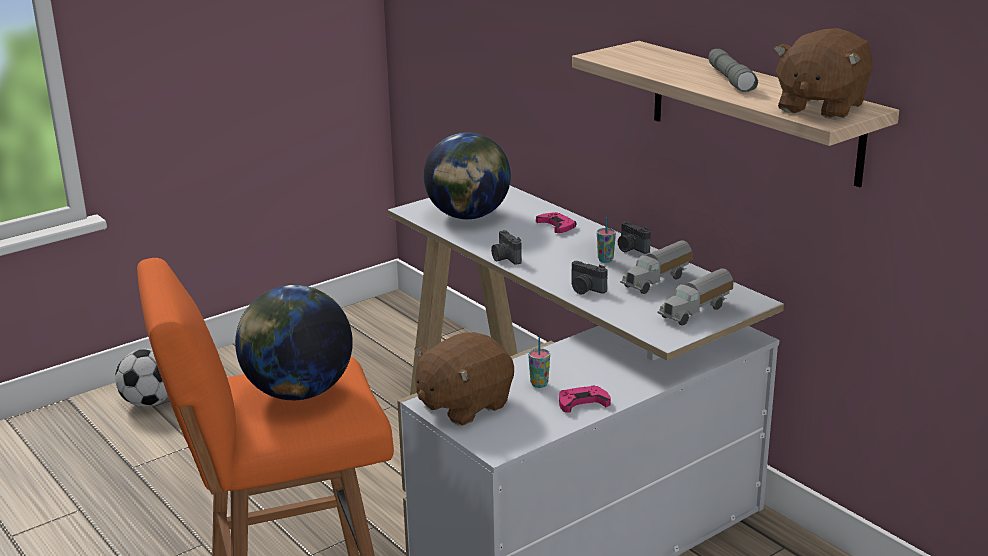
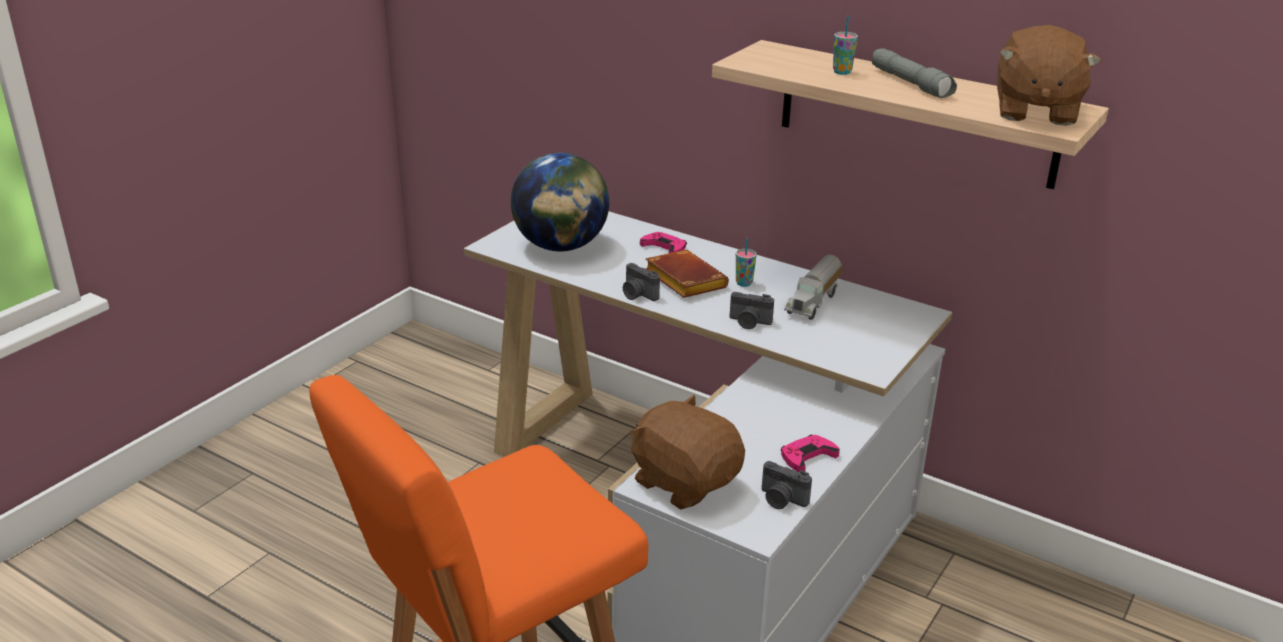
camera: 20 degrees left, 5 degrees up
(149, 402) = (186, 507): football -> none
(298, 392) = (517, 507): globe -> none
(463, 405) = (685, 482): brown plush toy -> brown plush toy turned 105 degrees clockwise
(539, 384) = (748, 441): cup -> cup (842, 72)
(552, 252) = (682, 280): none -> brown book
(631, 249) = (760, 266): camera -> camera (781, 500)
(696, 312) = (878, 334): toy truck -> none

